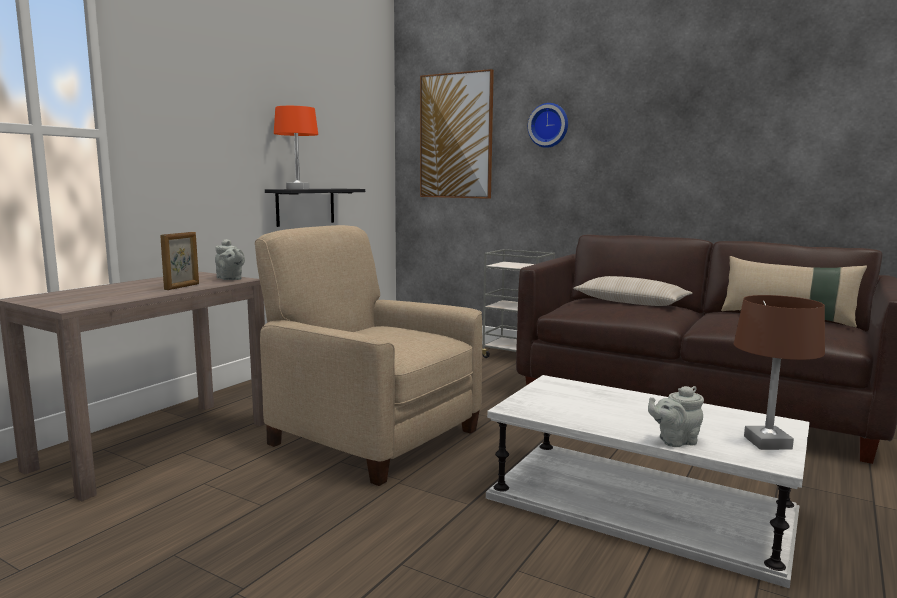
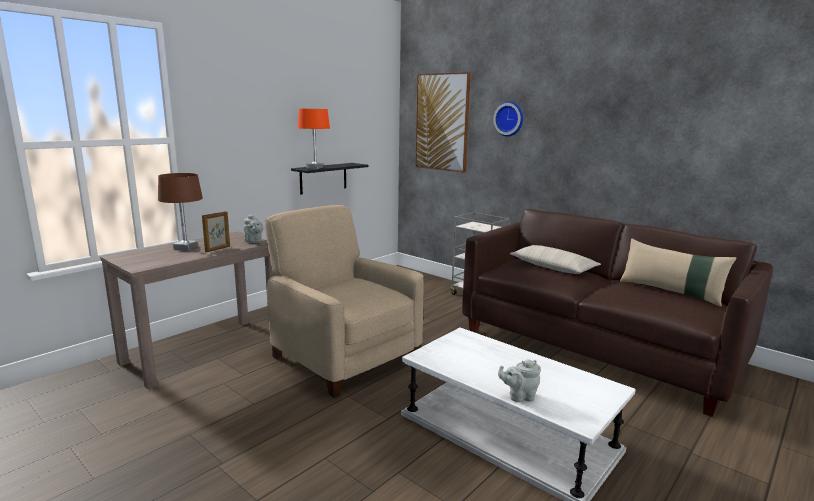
camera: 10 degrees right, 5 degrees up
(767, 442) = (588, 404): brown table lamp -> brown table lamp (185, 248)

